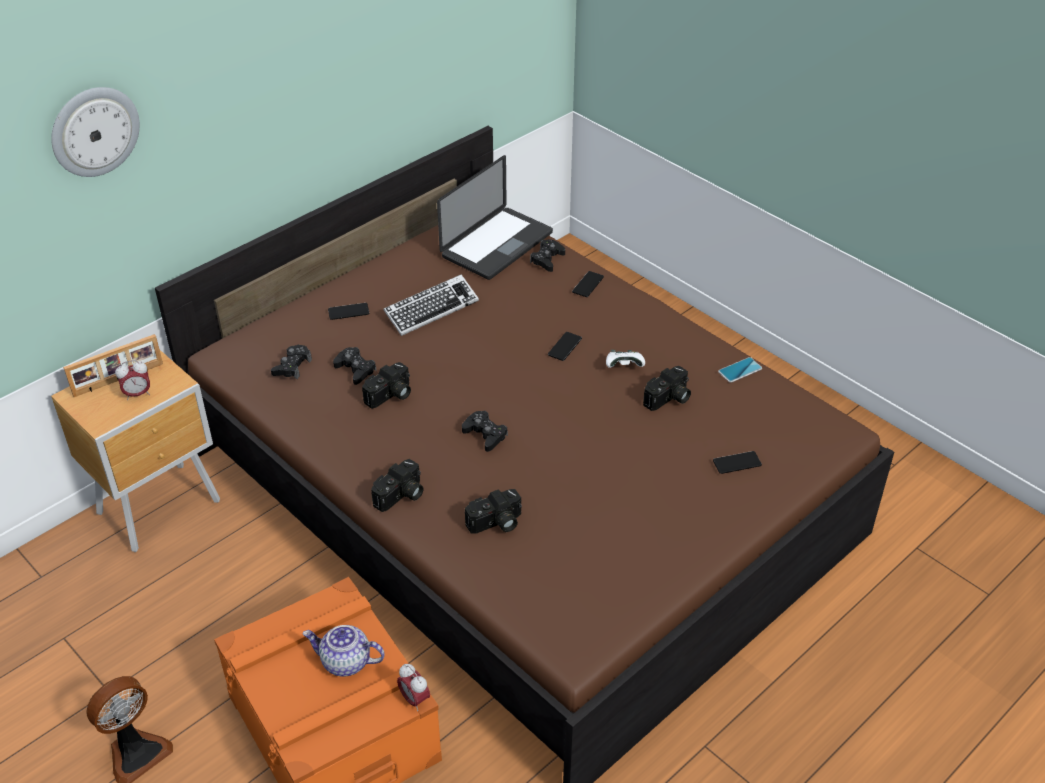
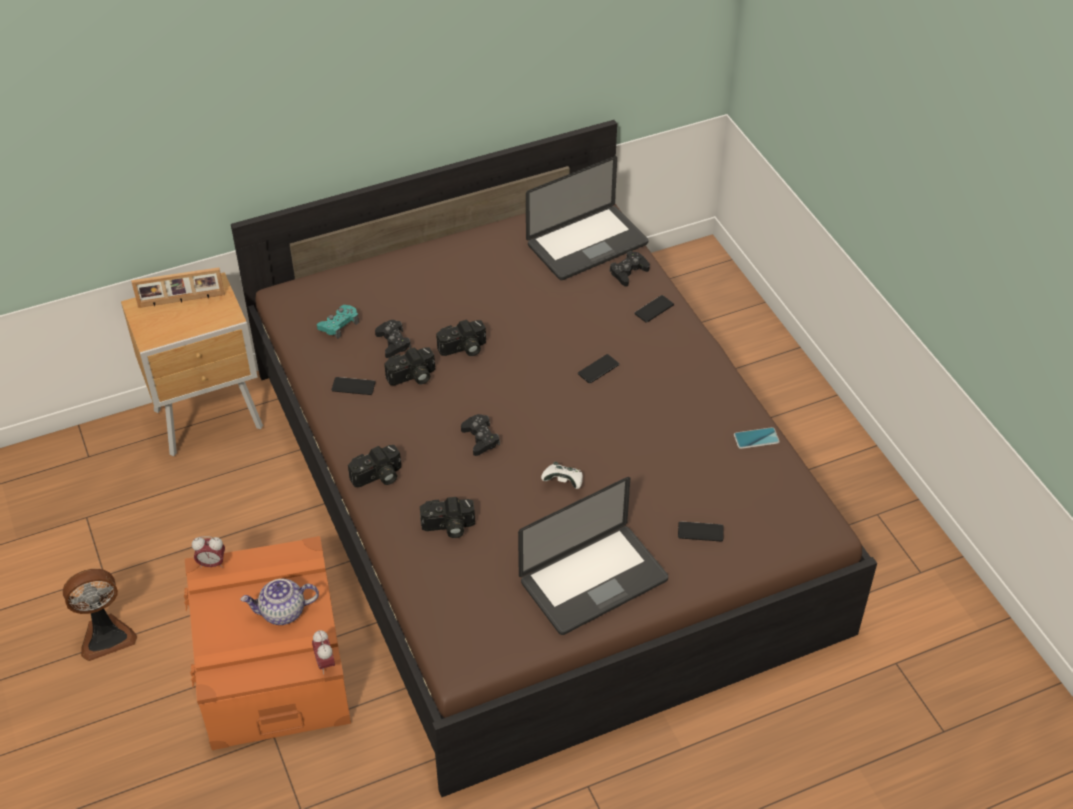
camera: 20 degrees right, 5 degrees up
(94, 131) = (185, 81): wall clock -> none
(137, 394) = (191, 319): alarm clock -> alarm clock (212, 563)
(292, 366) = (339, 325): black game controller -> turquoise game controller
(345, 662) = (282, 612): teapot -> teapot turned 45 degrees counterclockwise
(348, 312) = (415, 281): phone -> phone (353, 386)
(431, 309) = (491, 298): keyboard -> none
(624, 367) = (644, 405): white game controller -> white game controller (563, 482)
(663, 534) = (593, 581): none -> laptop
(669, 399) = (670, 450): camera -> camera (463, 349)

